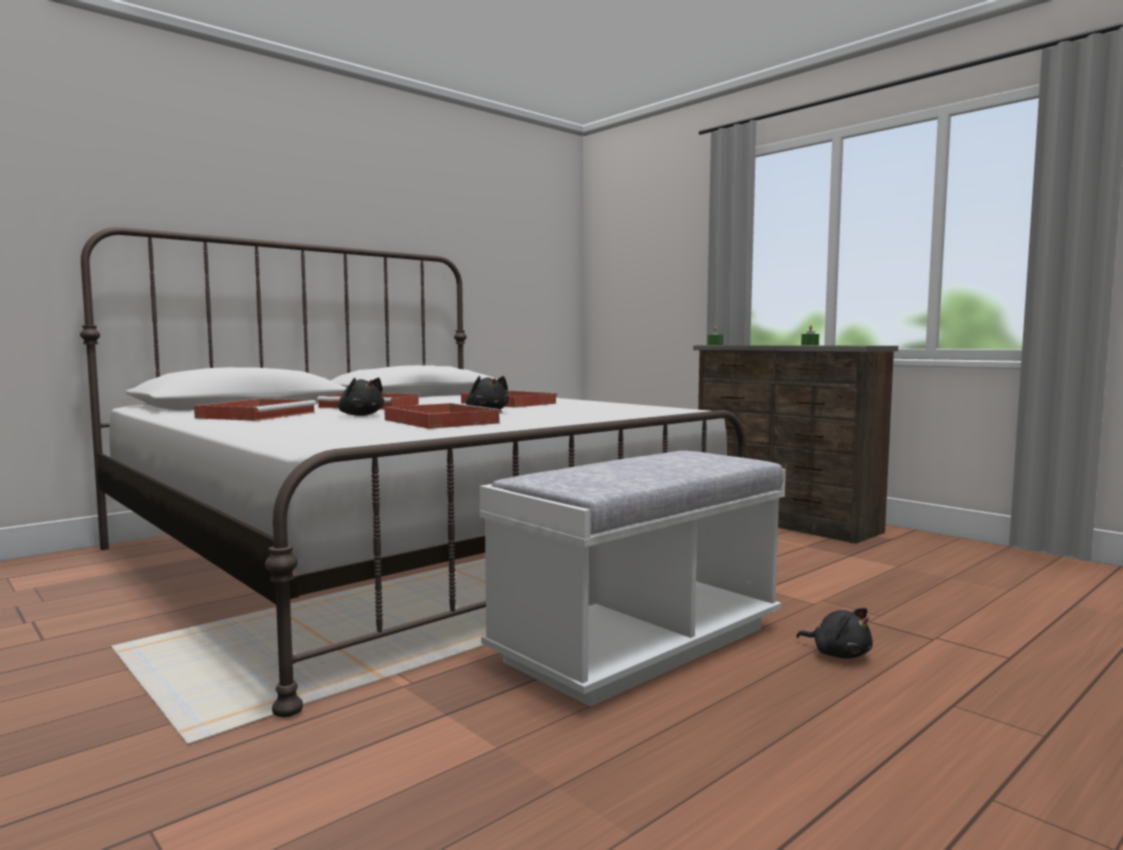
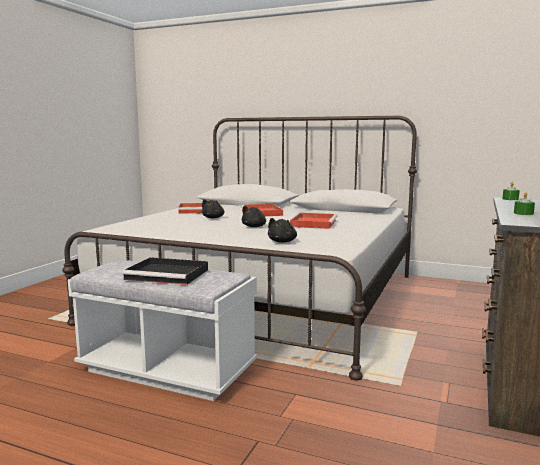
camera: 65 degrees right, 5 degrees up
(439, 421) = (199, 227): red tray -> none
(665, 463) = (168, 274): none -> black tray
(838, 654) = (183, 431): black plush toy -> black plush toy (282, 242)

